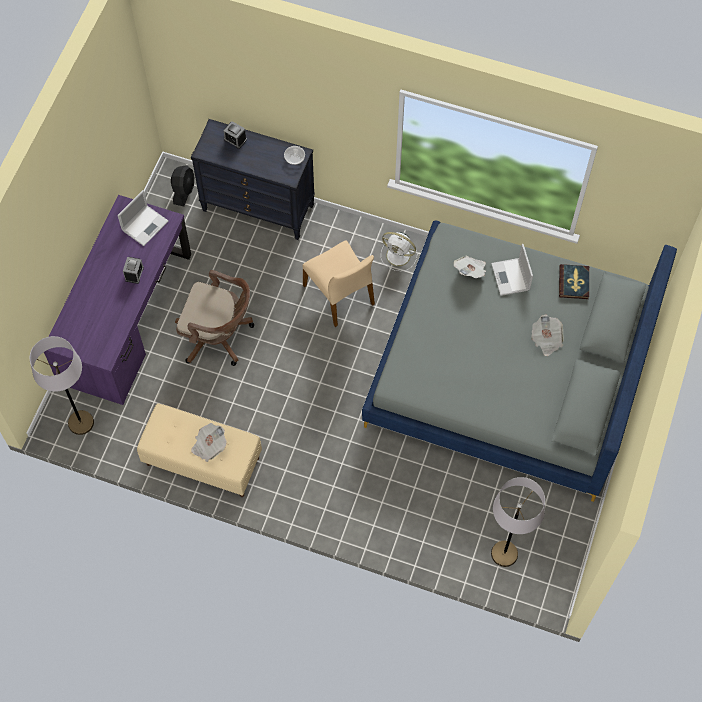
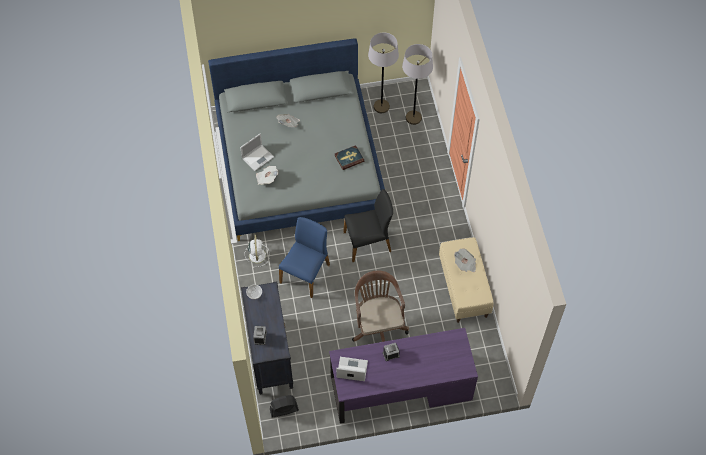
camera: 120 degrees left, 5 degrees down
(81, 423) = (487, 370): grey floor lamp -> grey floor lamp (381, 106)
(339, 386) = (368, 242): none -> black chair
(340, 295) = (306, 273): beige chair -> blue chair
(574, 282) = (242, 126): book -> book (349, 158)

